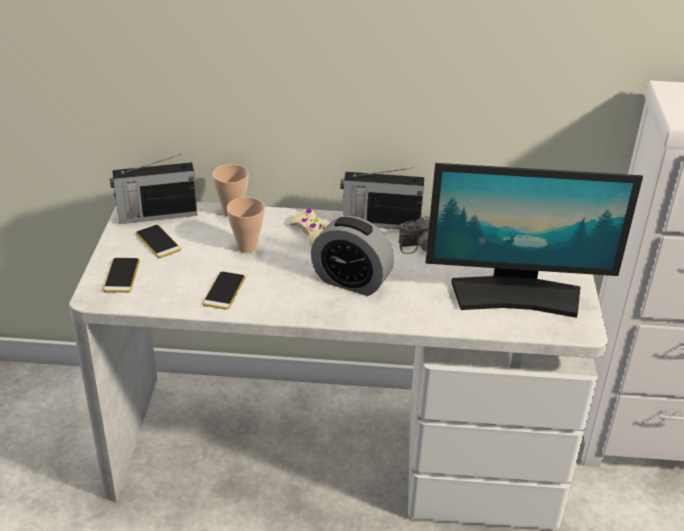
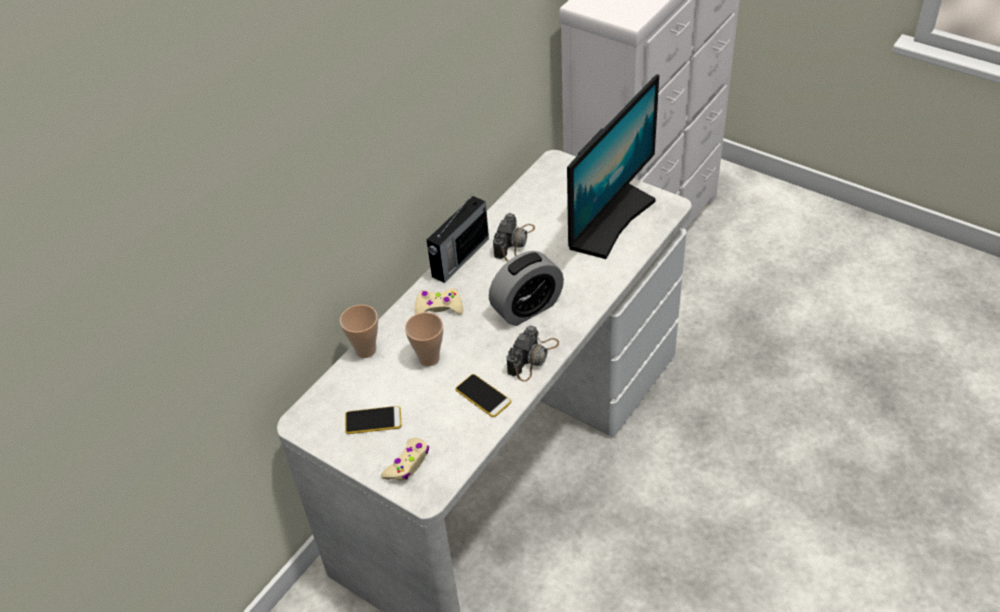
camera: 55 degrees left, 10 degrees up
(121, 275) = (408, 464): phone -> beige game controller
(156, 215) = (326, 409): radio -> none
(292, 305) = (533, 357): none -> camera

